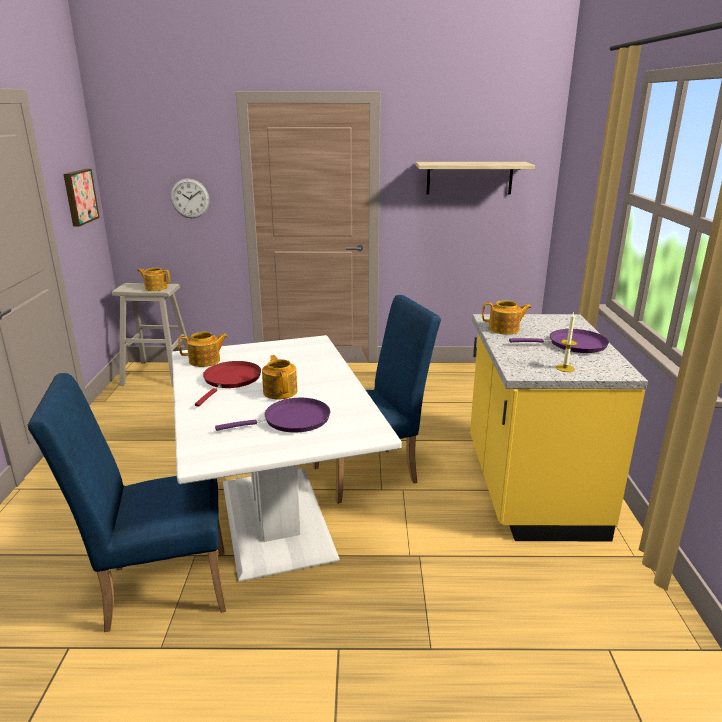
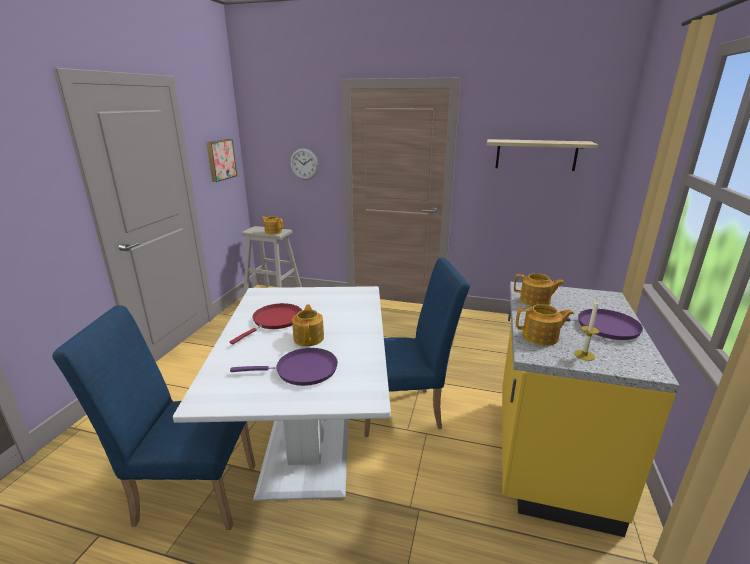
camera: 15 degrees right, 0 degrees up
(205, 361) = (267, 300): teapot -> teapot (541, 337)

